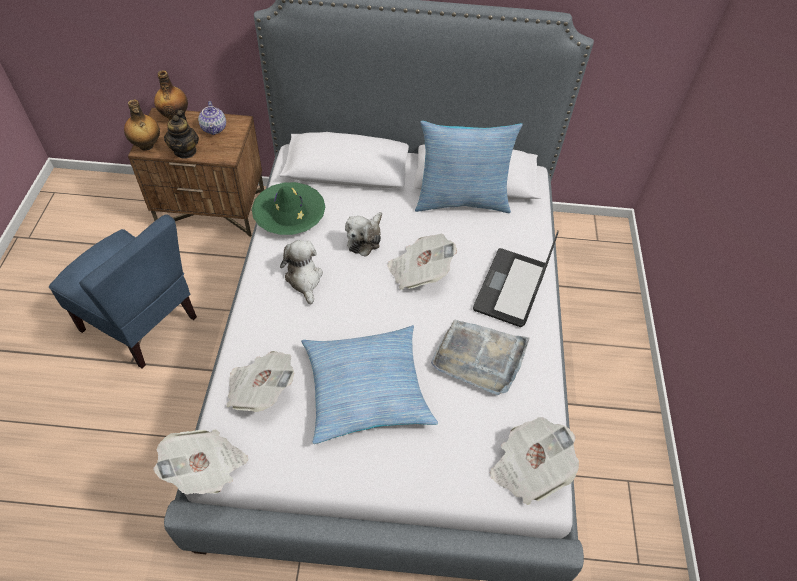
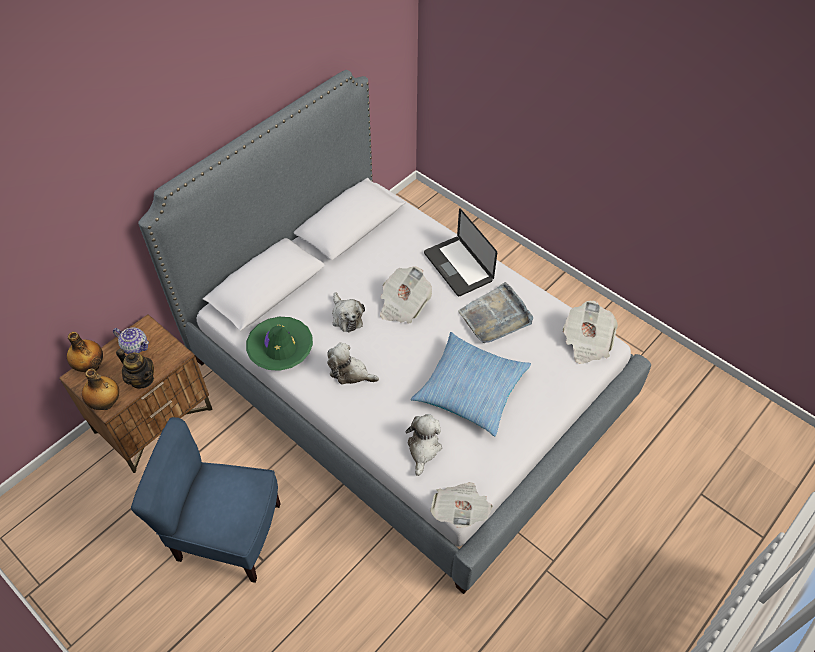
camera: 50 degrees left, 0 degrees up
(141, 323) = (228, 534): blue chair -> blue chair turned 150 degrees counterclockwise
(260, 390) = (423, 448): newspaper -> plush toy
(461, 200) = (362, 243): pillow -> none

